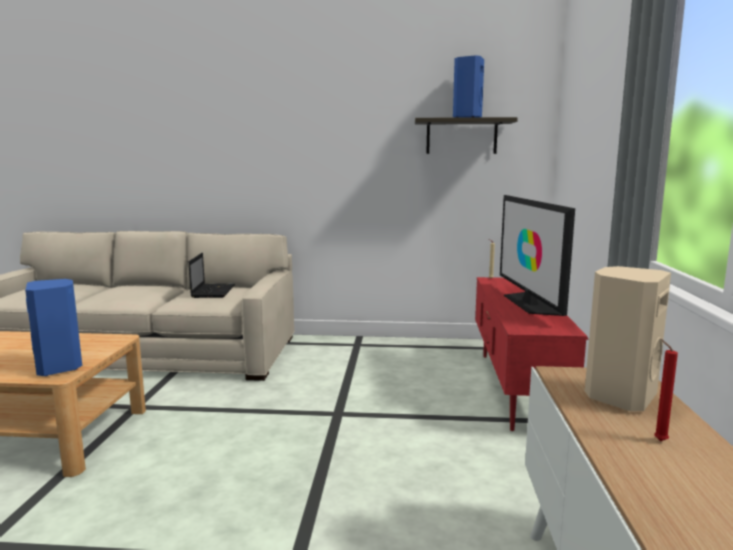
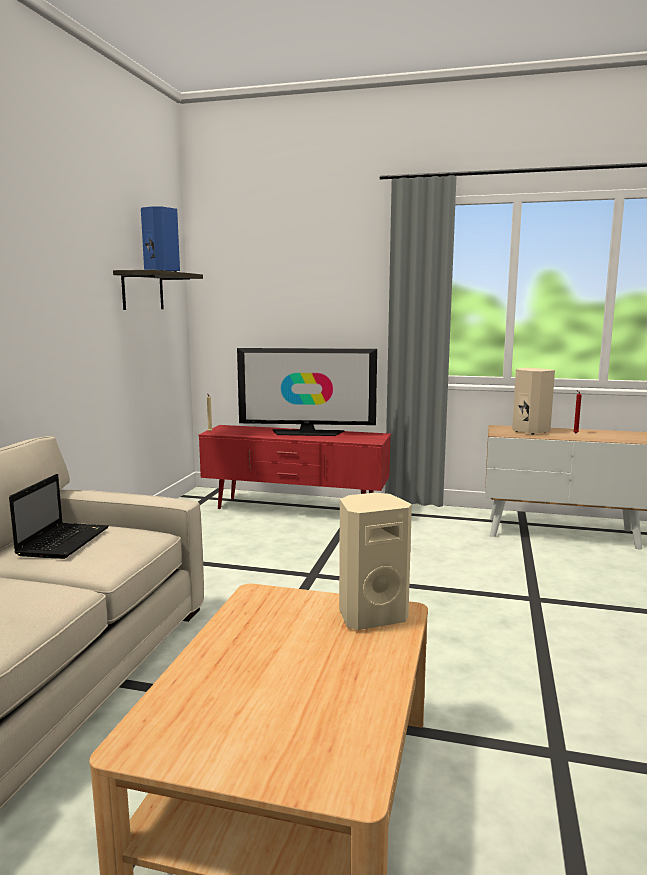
camera: 80 degrees left, 0 degrees up
(60, 367) = (371, 615): blue speaker -> beige speaker
(213, 291) = (64, 541): laptop -> laptop turned 90 degrees clockwise

